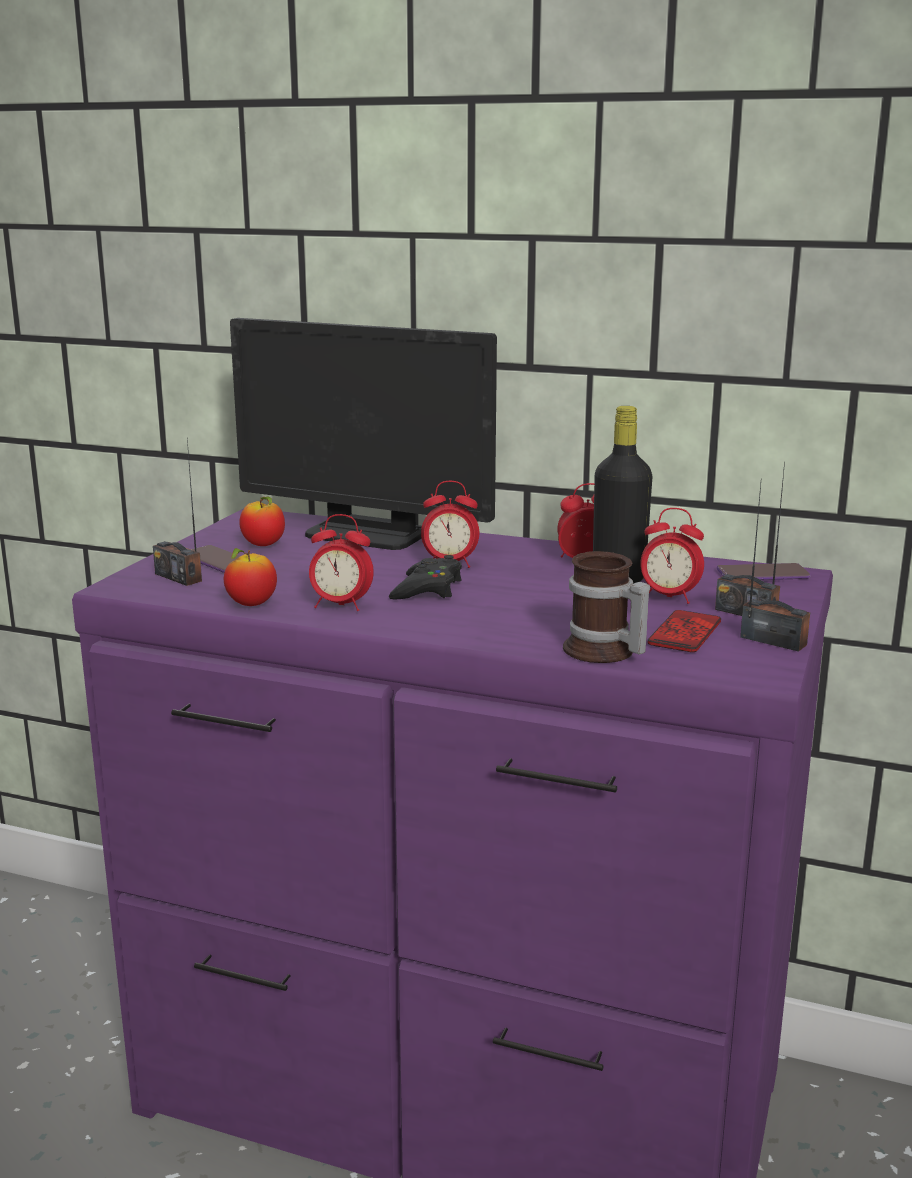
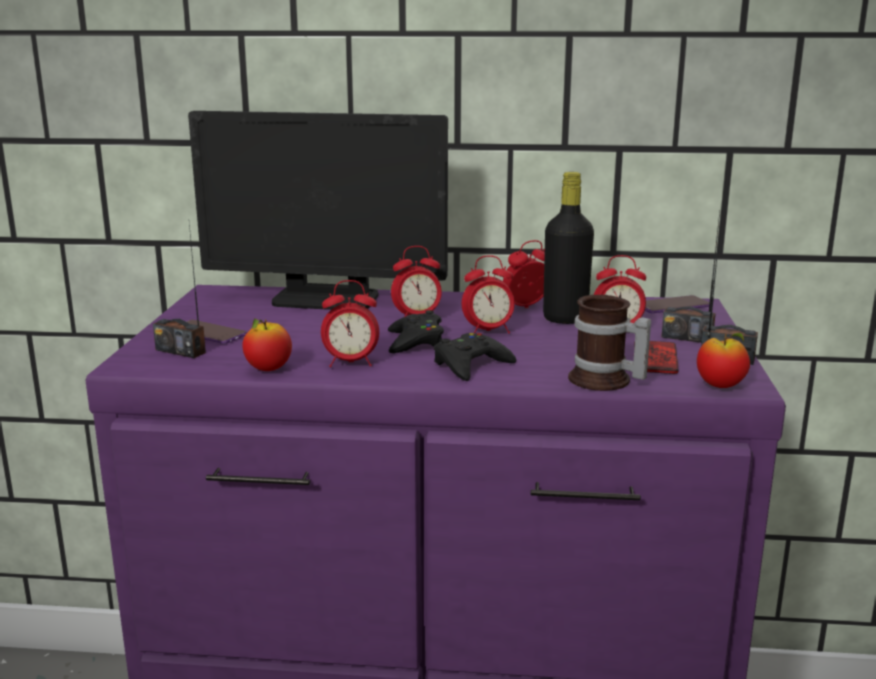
camera: 15 degrees left, 0 degrees up
(263, 545) = (240, 316): apple -> apple (720, 386)
(467, 620) = (471, 365): none -> black game controller
(517, 585) = (488, 331): none -> alarm clock

